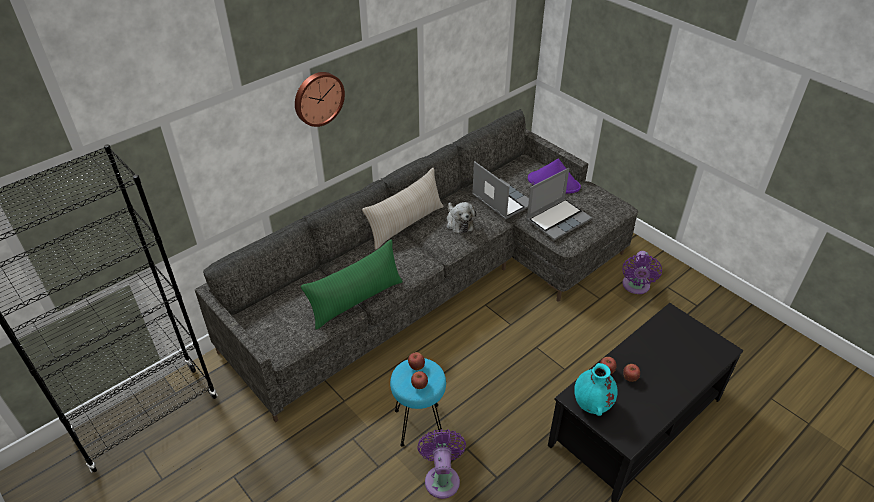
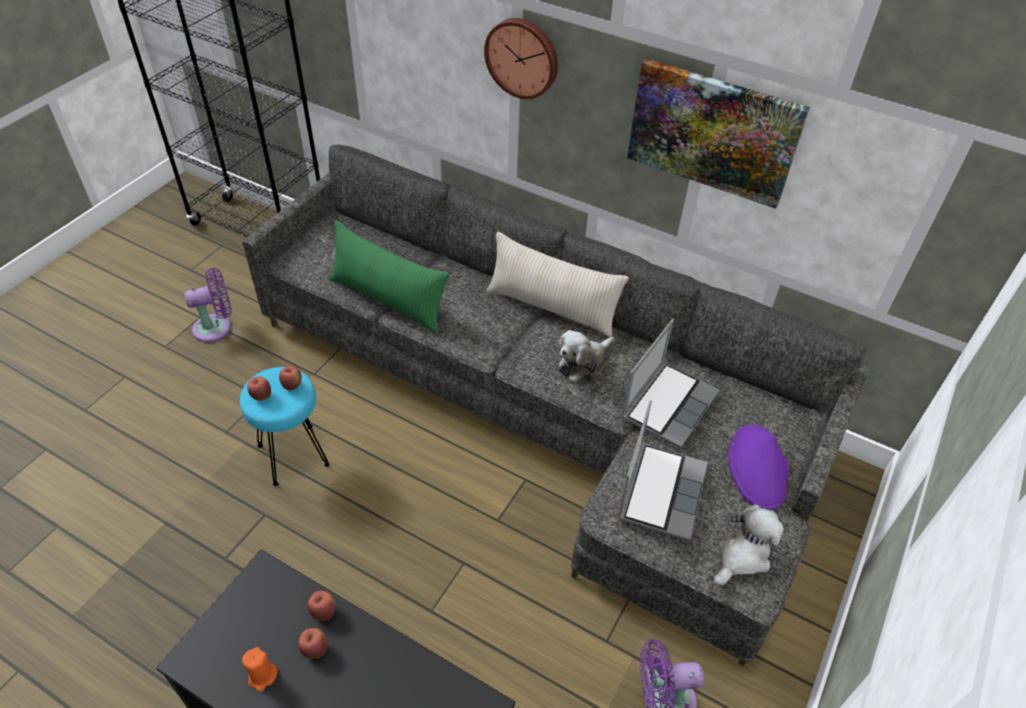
camera: 70 degrees right, 5 degrees up
(426, 62) = (713, 132): none -> picture
(442, 478) = (217, 498): purple fan -> purple fan (216, 327)
(558, 219) = (660, 490): laptop -> laptop turned 105 degrees counterclockwise
(592, 406) = (250, 600): turquoise vase -> none
(603, 205) = (742, 555): none -> plush toy
(643, 405) = (262, 676): none -> orange candle

